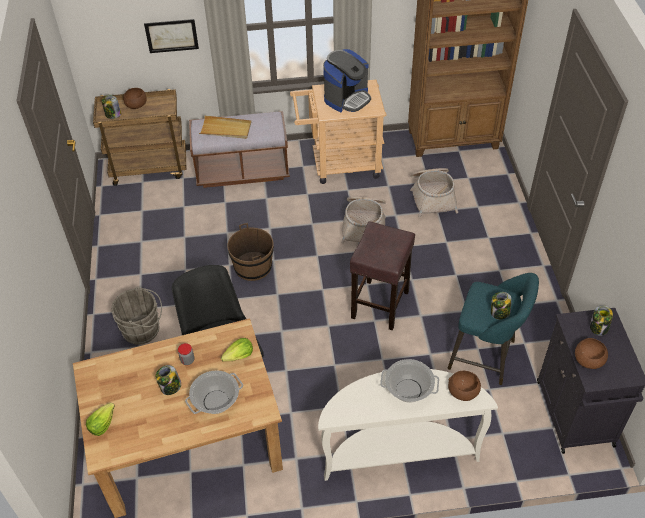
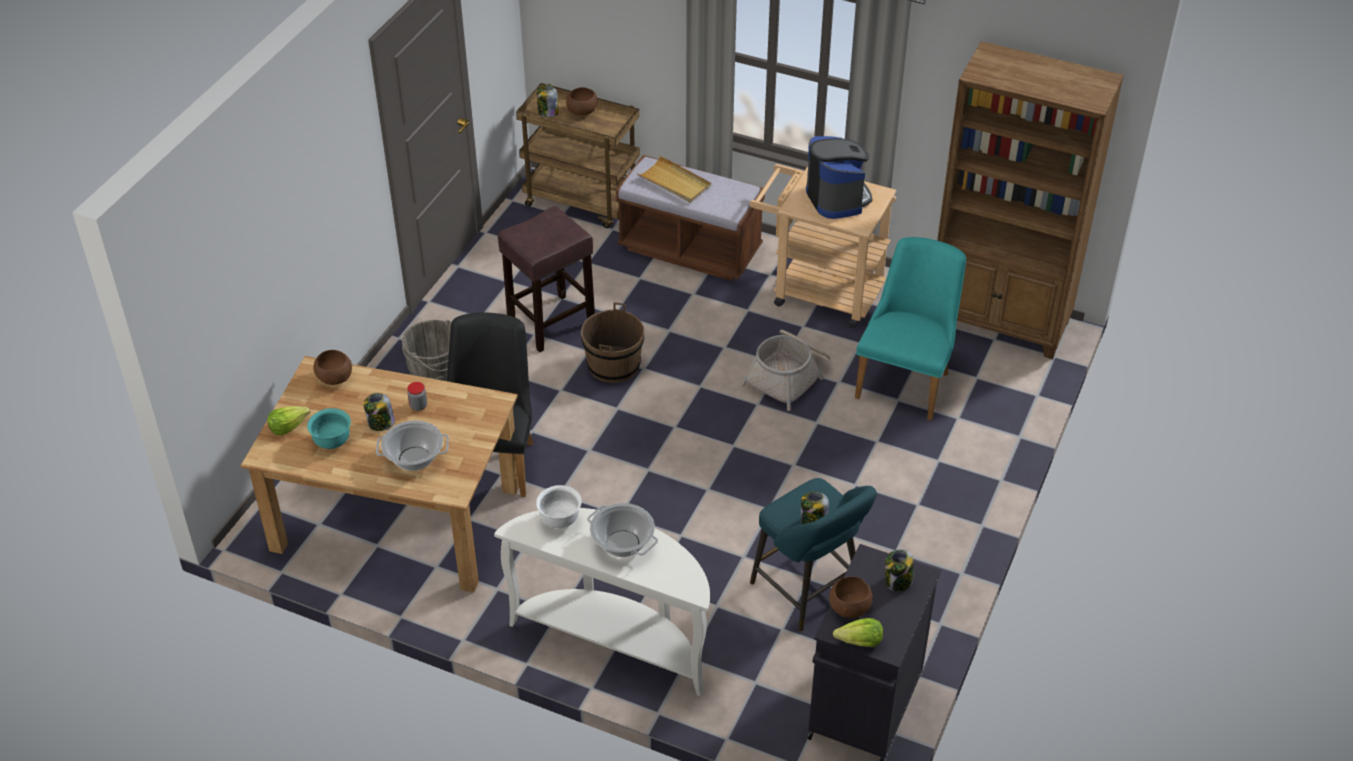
camera: 30 degrees right, 5 degrees down
(145, 419) = (332, 441): none -> turquoise bowl
(171, 35) = (647, 37): picture -> none
(239, 356) = (474, 426): lettuce -> lettuce (859, 642)
(347, 98) = (837, 198): coffee machine -> coffee machine turned 90 degrees counterclockwise
(354, 395) = (560, 520): none -> white bowl
(380, 305) = (728, 476): brown stool -> brown stool (550, 324)
(432, 196) = (907, 380): basket -> turquoise chair
(462, 392) = (680, 575): brown bowl -> brown bowl (334, 378)

